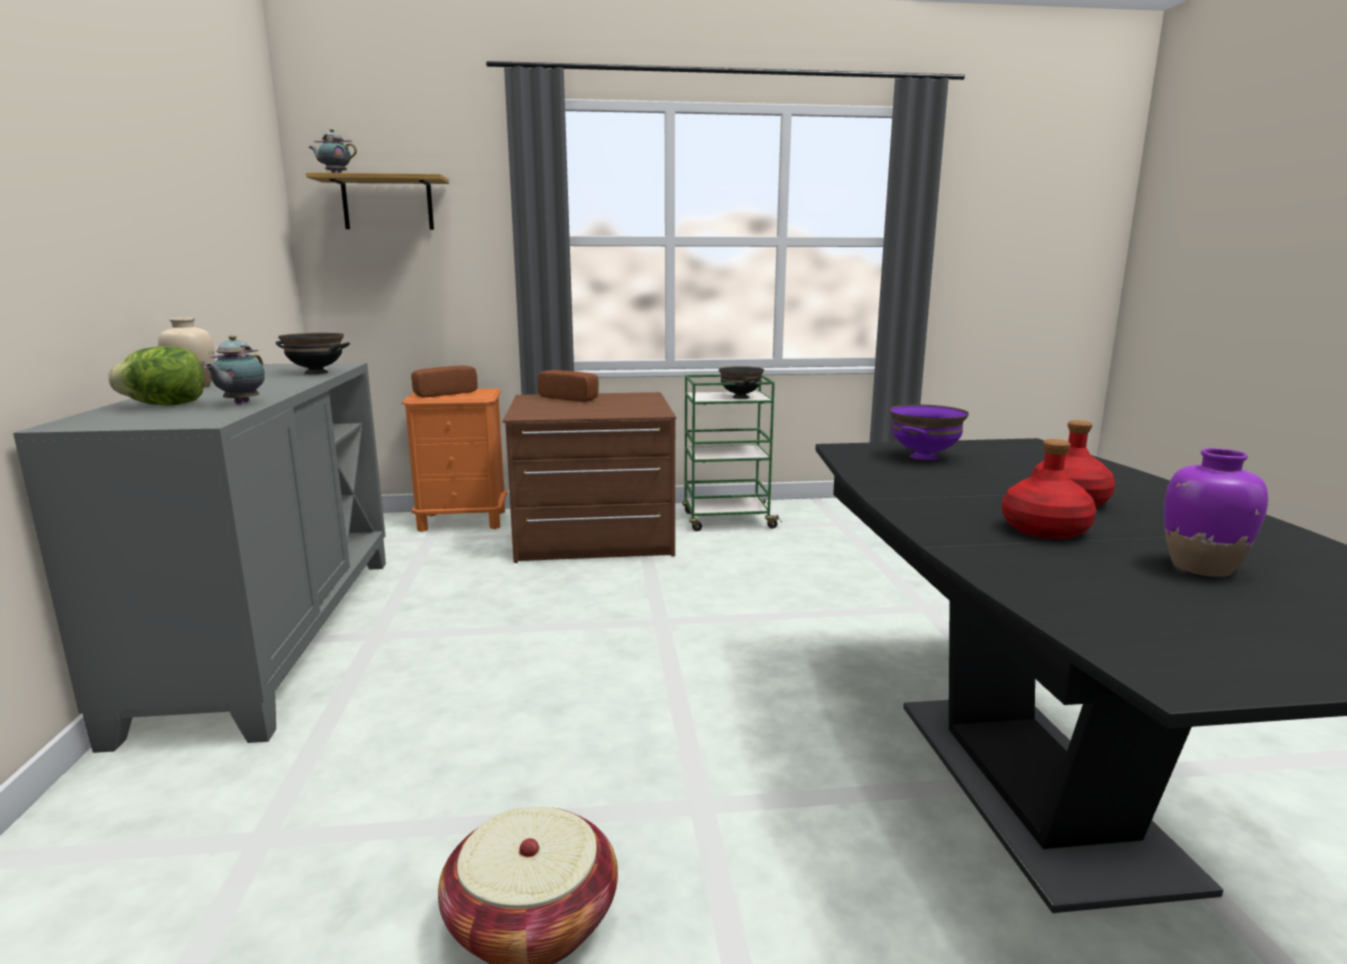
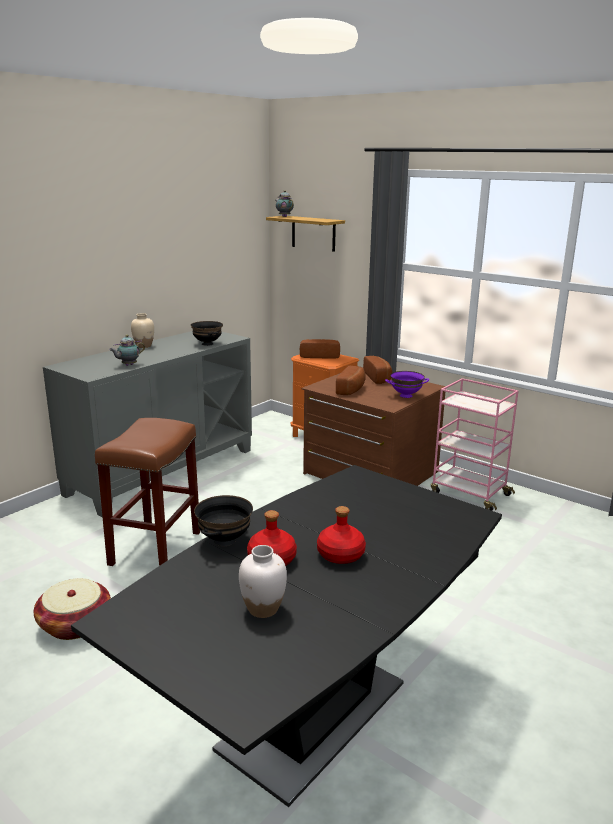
camera: 45 degrees right, 5 degrees up
(166, 405) = (107, 360): lettuce -> none
(464, 734) = (155, 549): none -> brown stool
(573, 410) = (352, 389): none -> bread
(726, 520) = (469, 493): green cart -> pink cart
(741, 397) = (481, 406): black bowl -> black bowl (225, 541)
(923, 457) = (375, 497): purple bowl -> purple bowl (406, 395)
(1202, 567) = (263, 609): purple vase -> white vase

